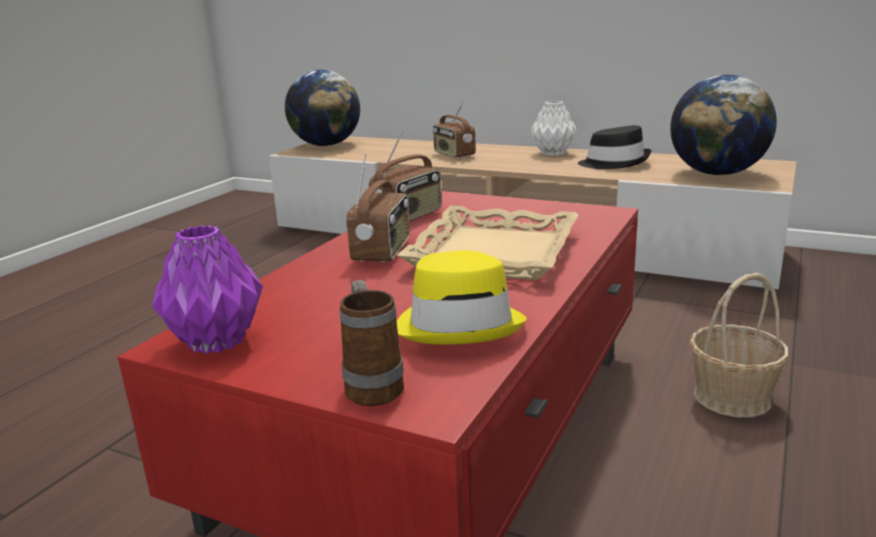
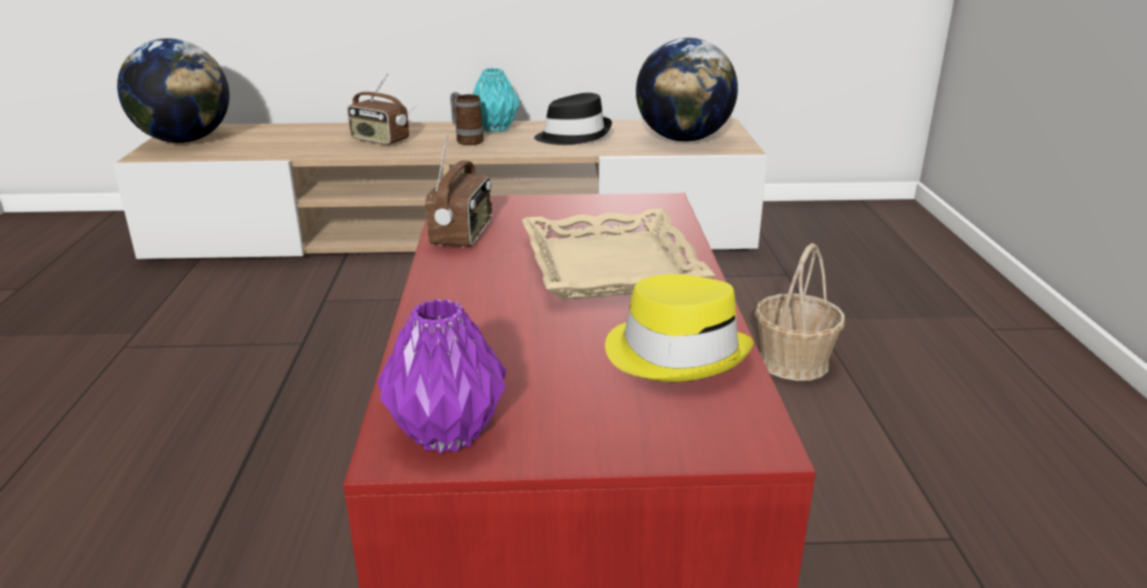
camera: 30 degrees left, 5 degrees up
(372, 384) = (676, 436): mug -> mug (466, 140)
(383, 252) = (491, 284): radio -> none
(554, 153) = (496, 128): white vase -> turquoise vase

